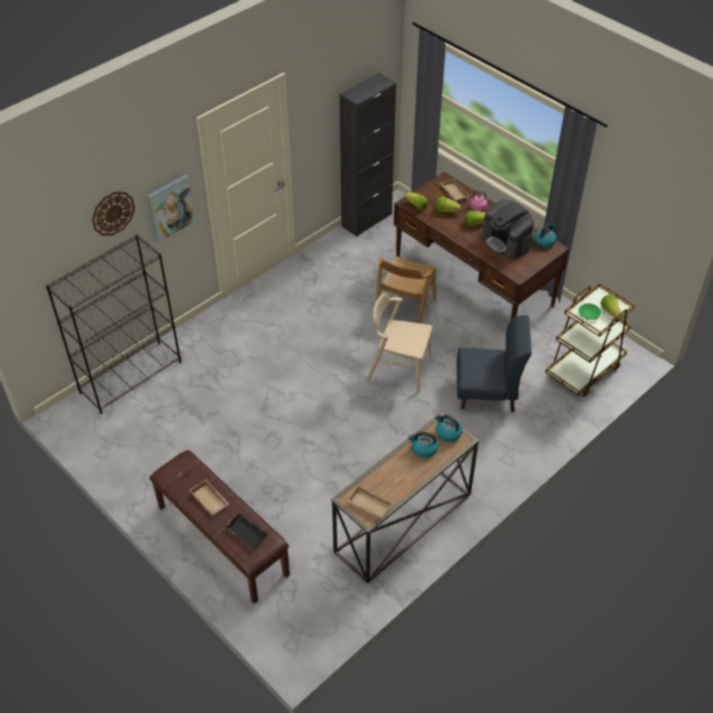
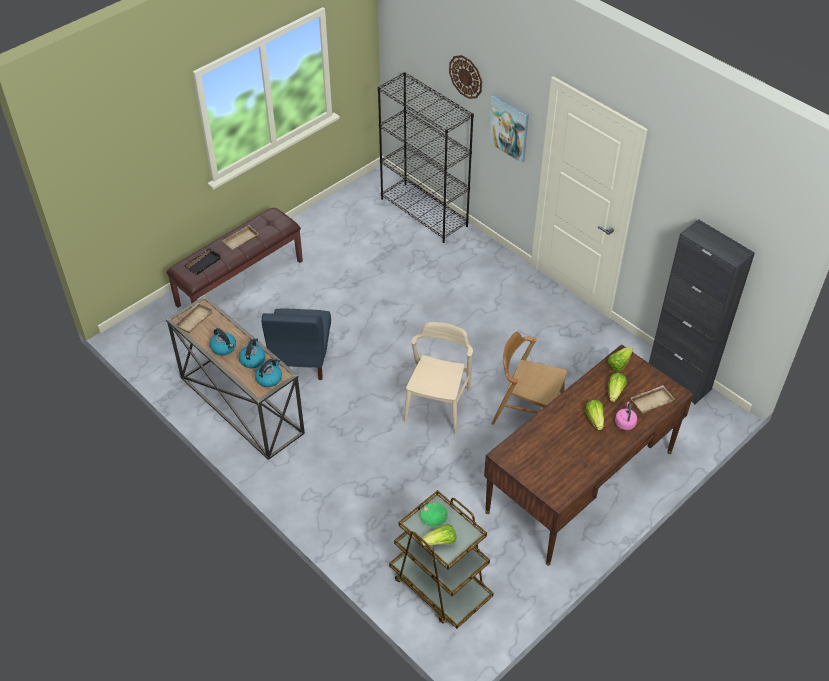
camera: 90 degrees right, 0 degrees up
(487, 392) = (403, 483): blue chair -> blue chair (300, 359)
(506, 242) = (563, 448): coffee machine -> none
(544, 241) = (568, 488): kettle -> kettle (224, 348)

